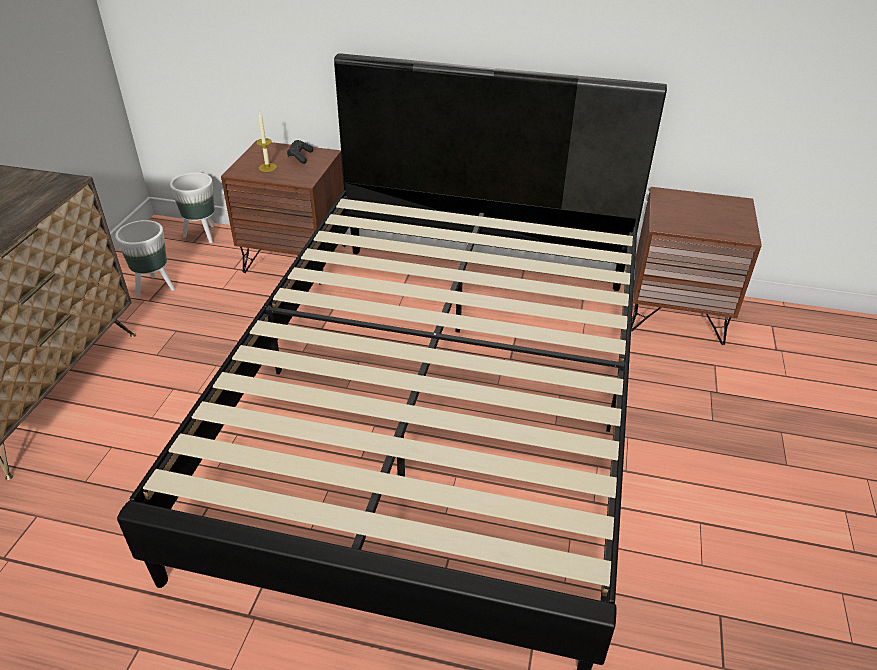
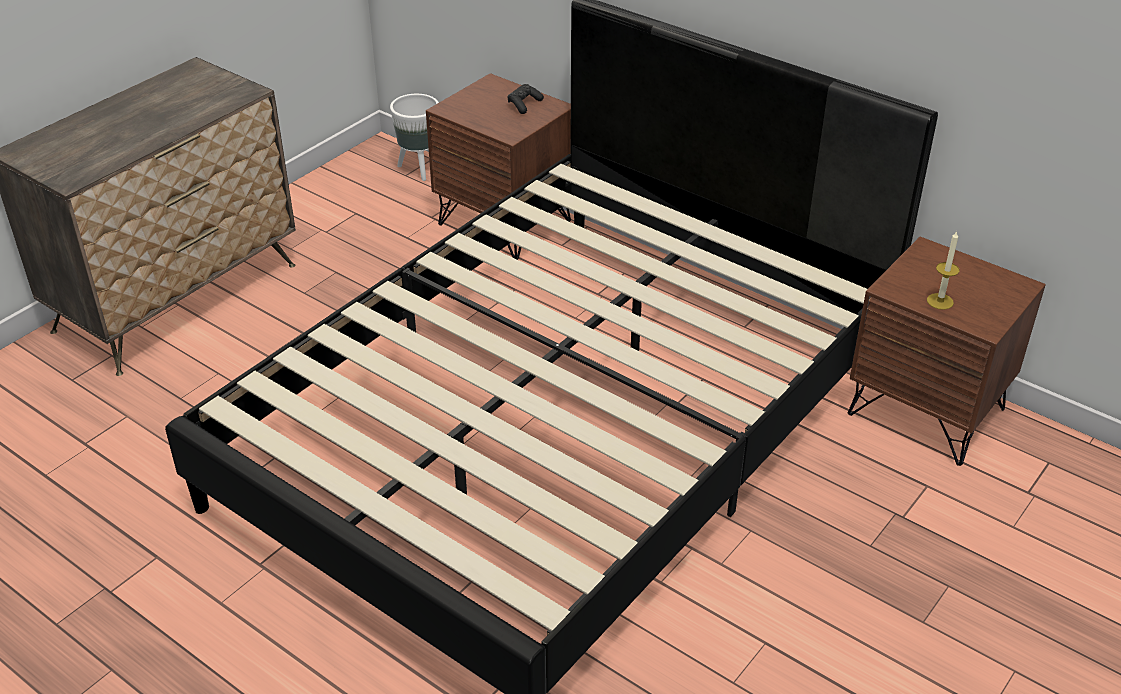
camera: 25 degrees right, 0 degrees up
(155, 287) = (339, 218): white planter -> none
(267, 167) = (480, 110): candle -> candle (940, 301)

